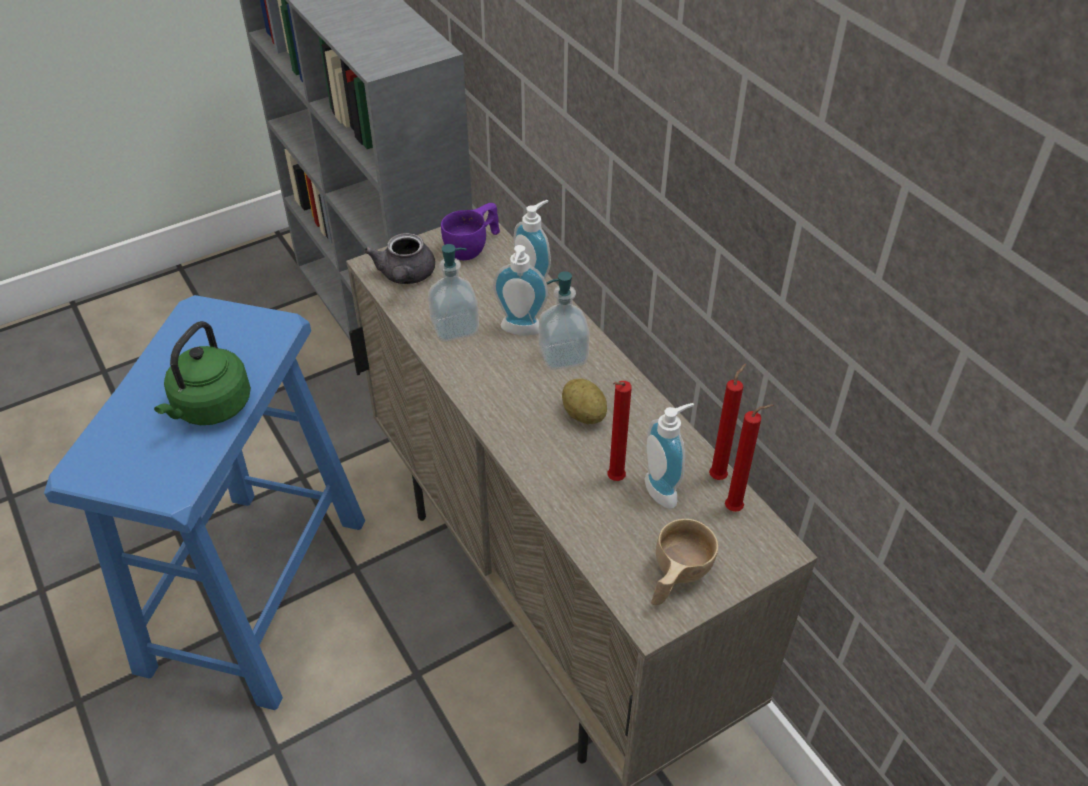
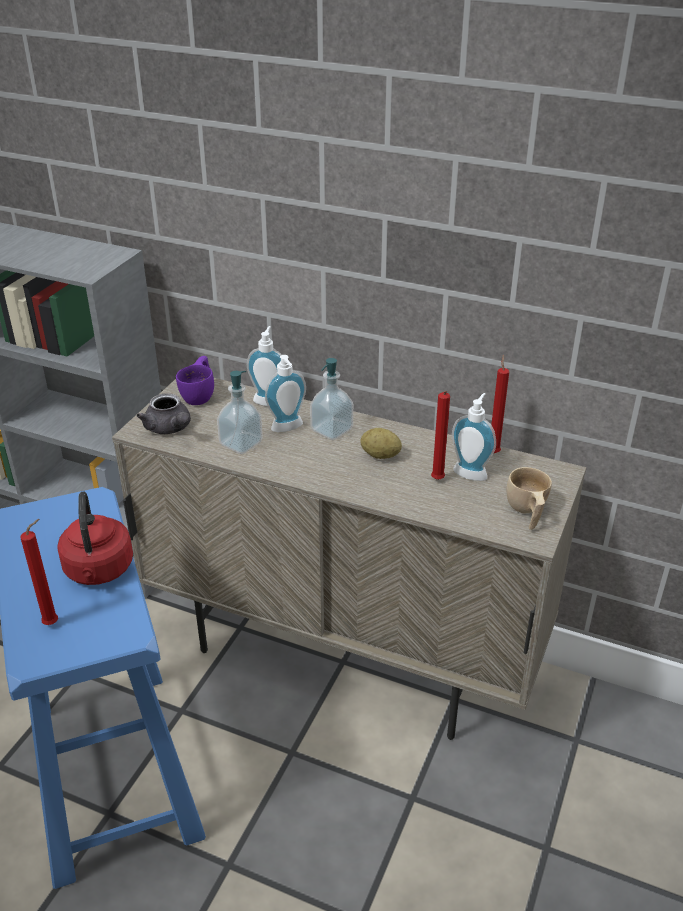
camera: 35 degrees left, 10 degrees down
(210, 408) = (99, 571): green kettle -> red kettle
(736, 509) = (520, 463): red candle -> red candle (53, 623)

